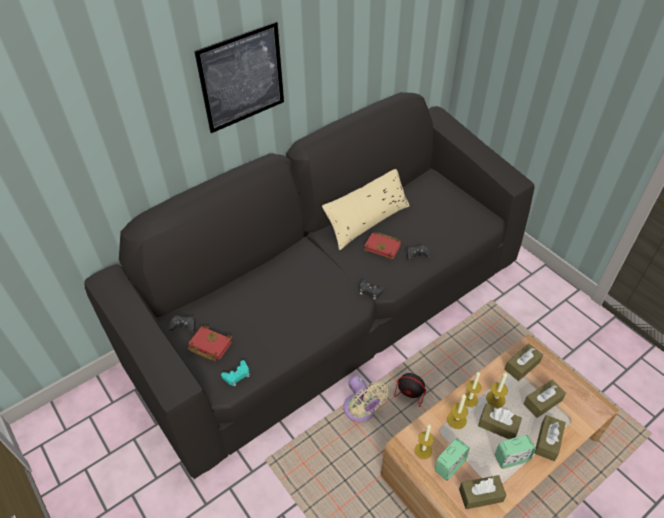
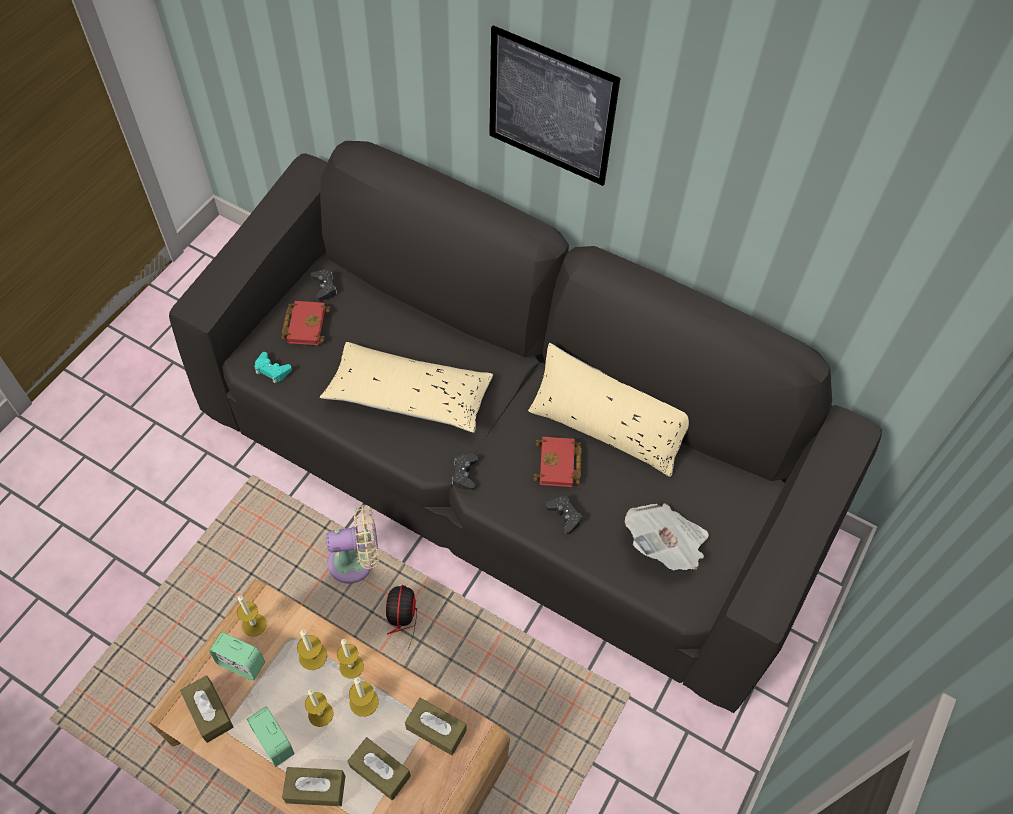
camera: 65 degrees right, 10 degrees up
(299, 304) = (409, 396): none -> beige pillow
(361, 411) = (356, 561): beige fan -> beige fan turned 135 degrees counterclockwise
(450, 220) = (665, 545): none -> newspaper
(498, 425) = (320, 714): brown tissue box -> candle

